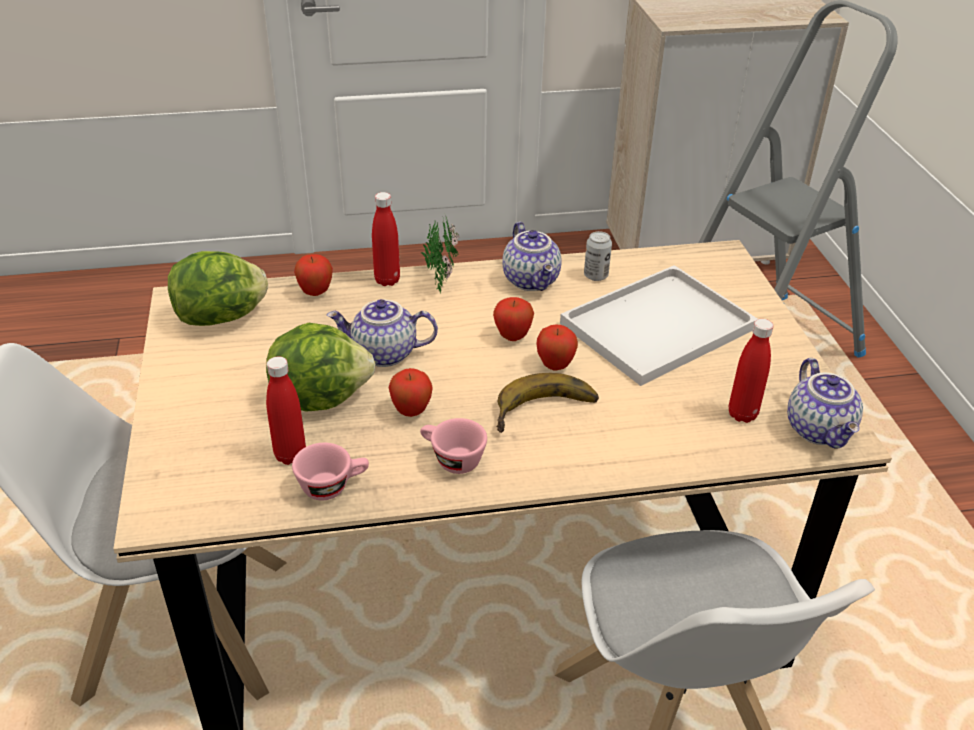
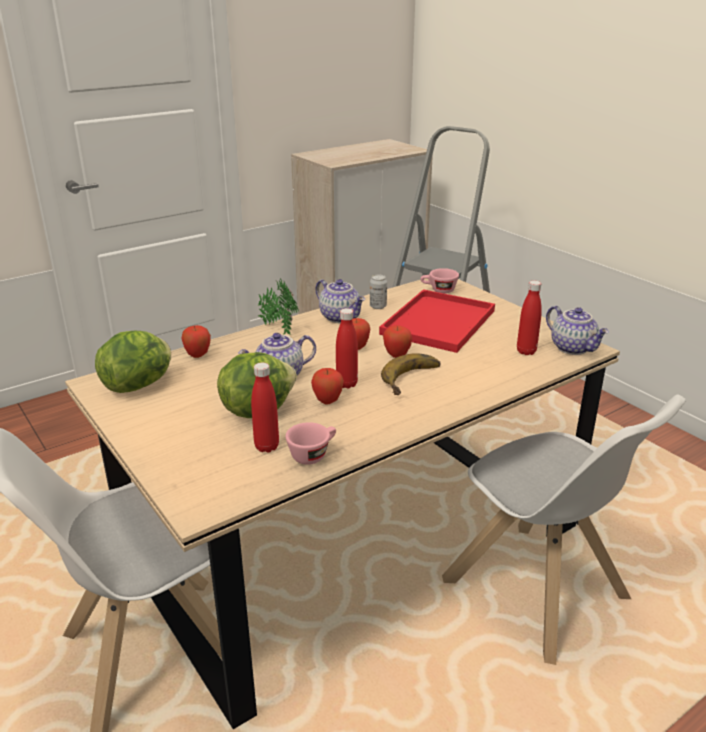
camera: 25 degrees left, 10 degrees down
(387, 280) = (243, 338): red bottle -> red bottle (346, 384)
(451, 459) = (378, 418): pink cup -> pink cup (438, 290)
(659, 324) = (438, 321): white tray -> red tray

